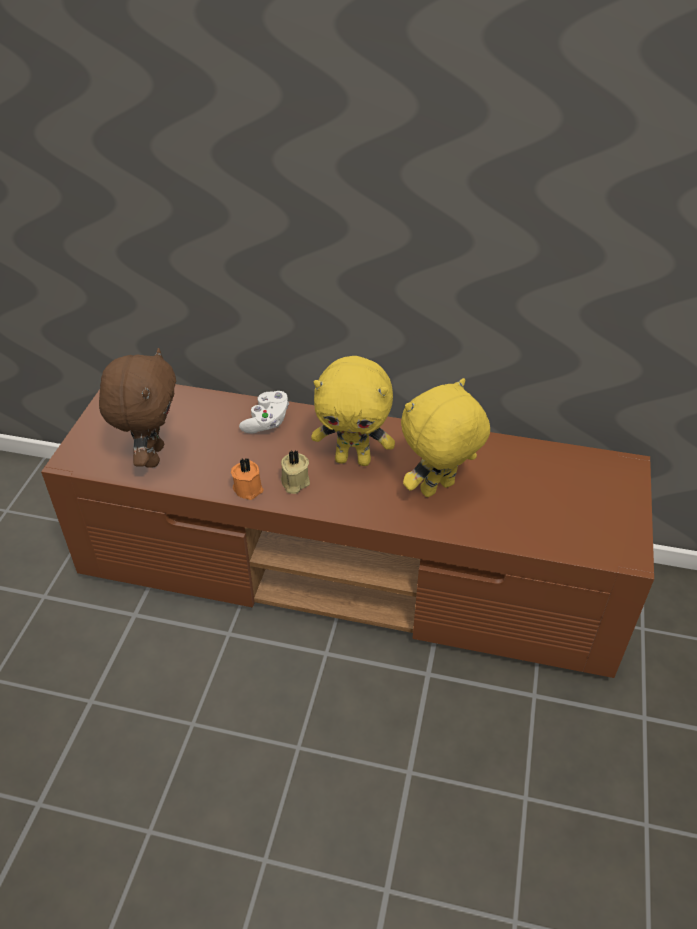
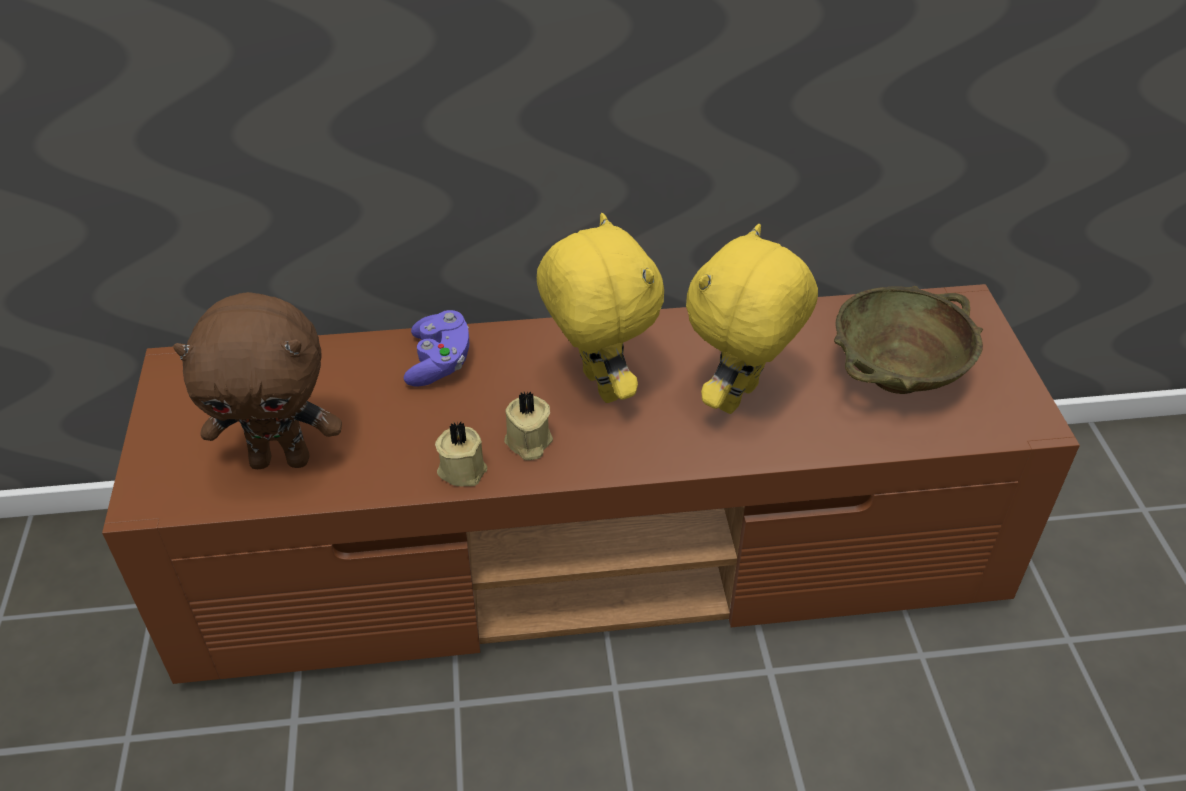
camera: 20 degrees left, 0 degrees up
(151, 456) = (282, 459): brown plush toy -> brown plush toy turned 105 degrees clockwise
(248, 488) = (462, 469): orange candle -> beige candle
(267, 422) = (439, 363): white game controller -> purple game controller
(353, 459) = (597, 386): yellow plush toy -> yellow plush toy turned 105 degrees counterclockwise
(551, 501) = (897, 375): none -> beige bowl

